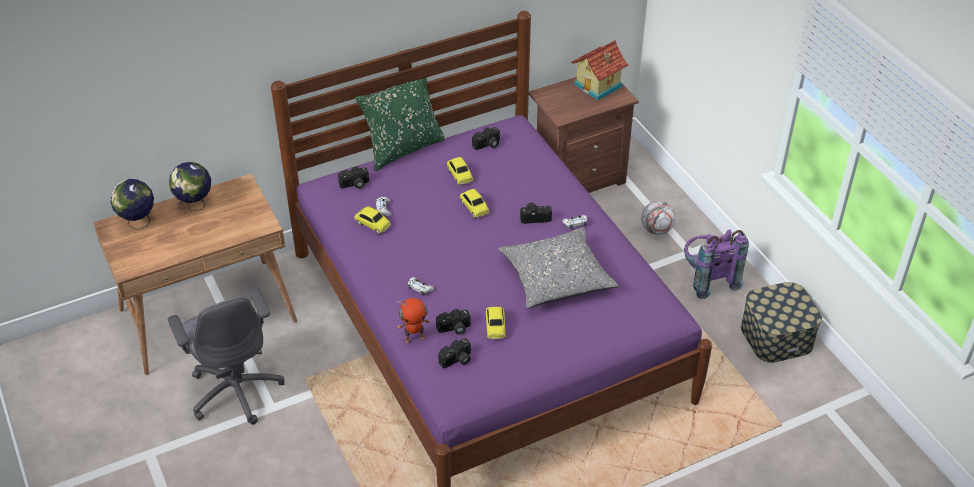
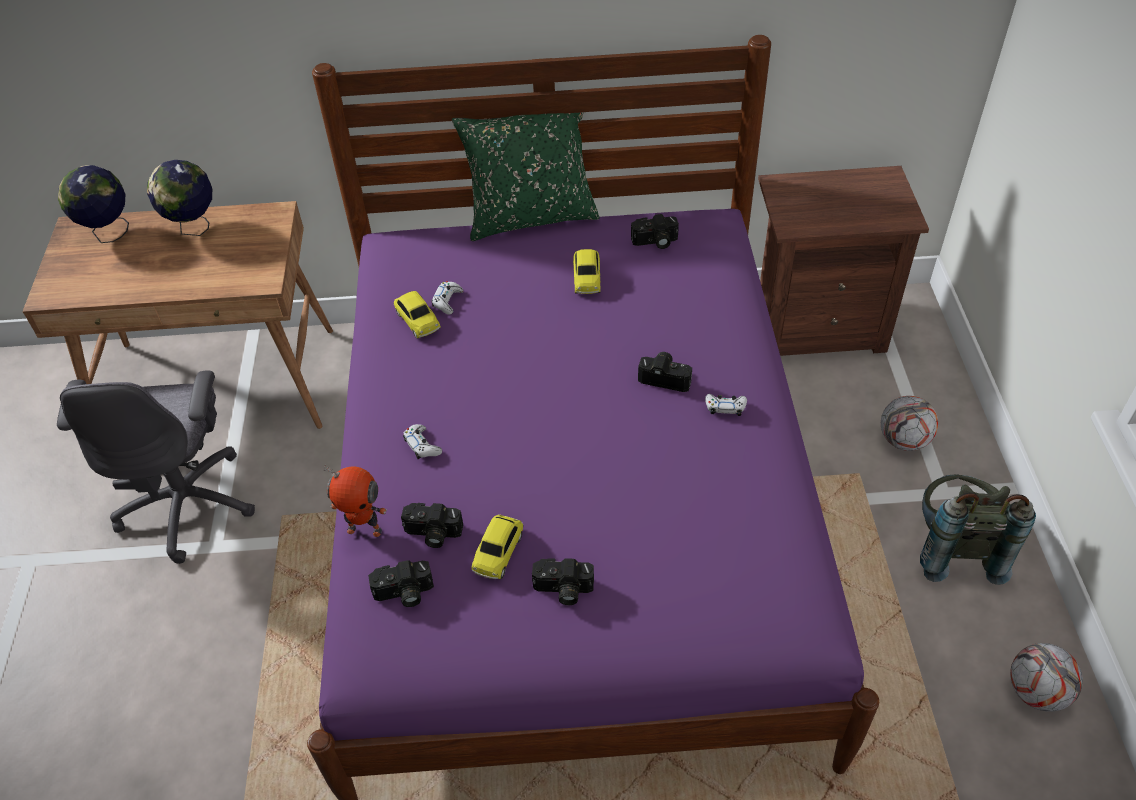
camera: 25 degrees right, 5 degrees up
(354, 185) = (430, 253): camera -> camera (563, 590)
(474, 207) = (579, 335): toy car -> none
(556, 278) = (644, 495): grey pillow -> none
(599, 86) = (874, 191): toy house -> none
(707, 279) = (954, 548): purple backpack -> grey backpack
(776, 336) = (1036, 692): storage box -> football

